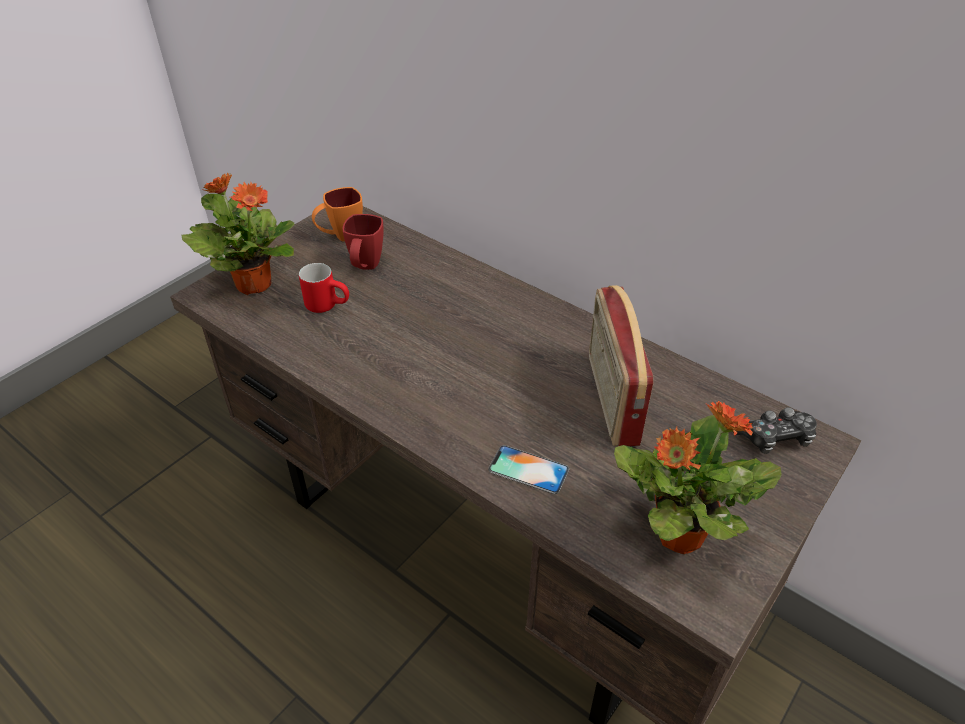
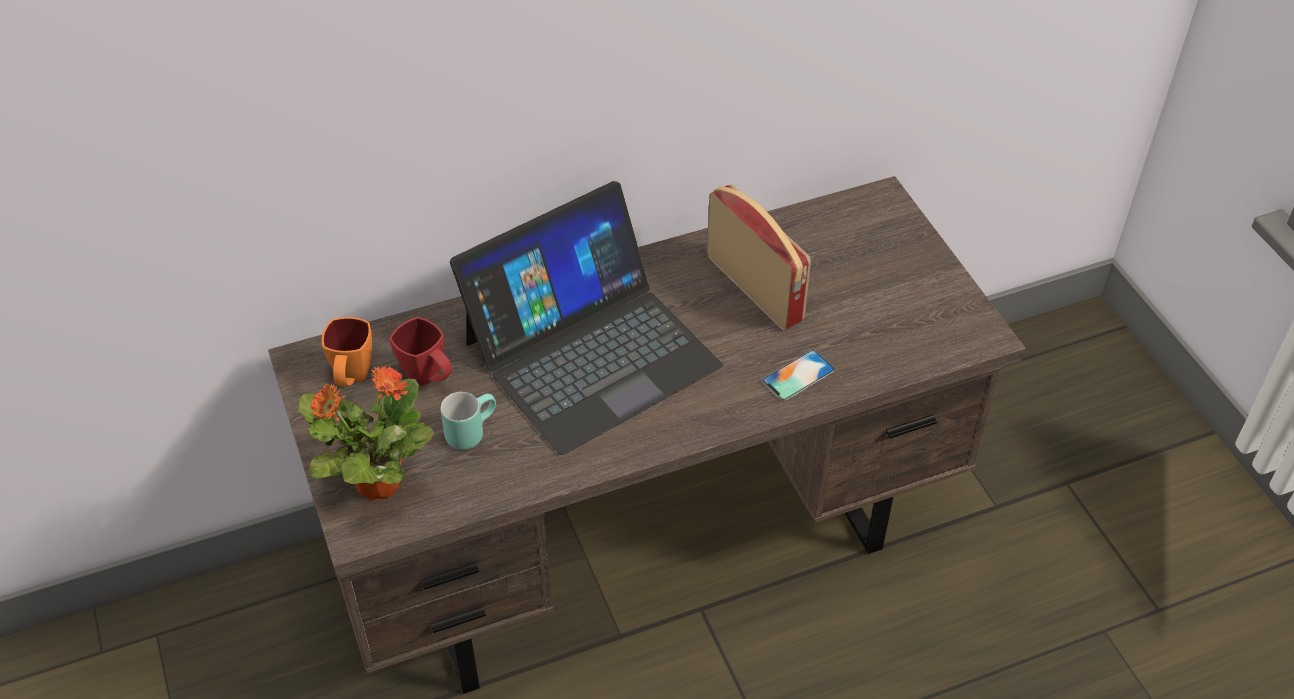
camera: 60 degrees left, 5 degrees up
(329, 305) = (470, 430): red mug -> turquoise mug
(452, 332) = (591, 352): none -> laptop
(610, 398) = (756, 288): radio -> radio turned 150 degrees counterclockwise
(677, 534) = (915, 322): potted plant -> none
(774, 438) = (862, 219): game controller -> none

